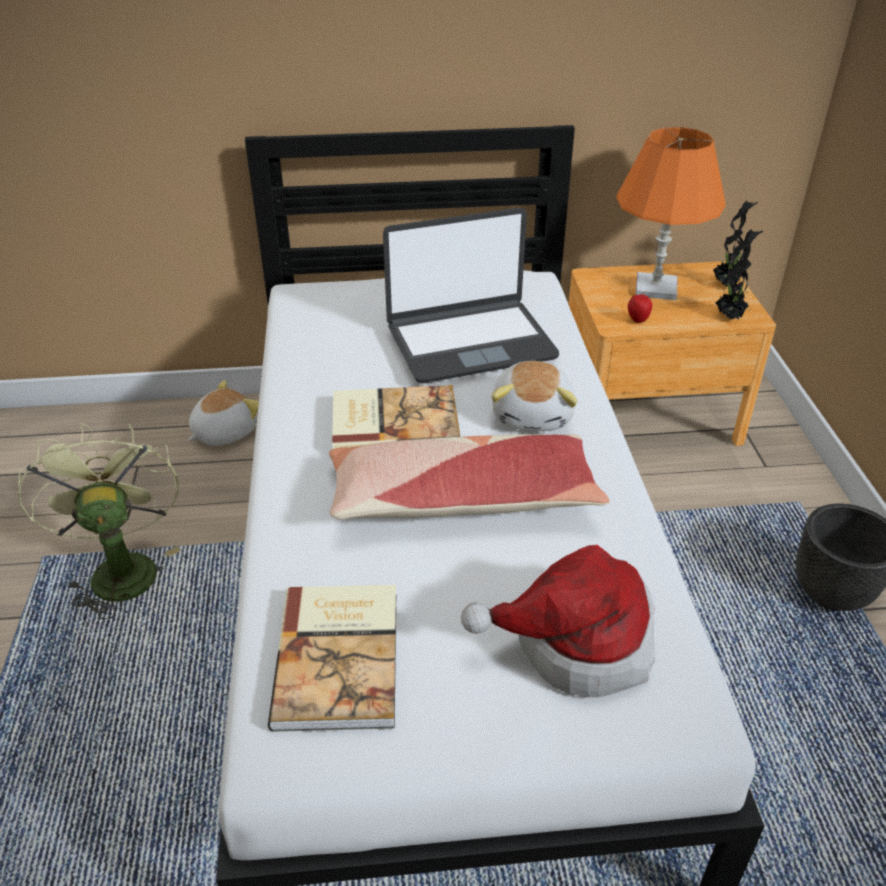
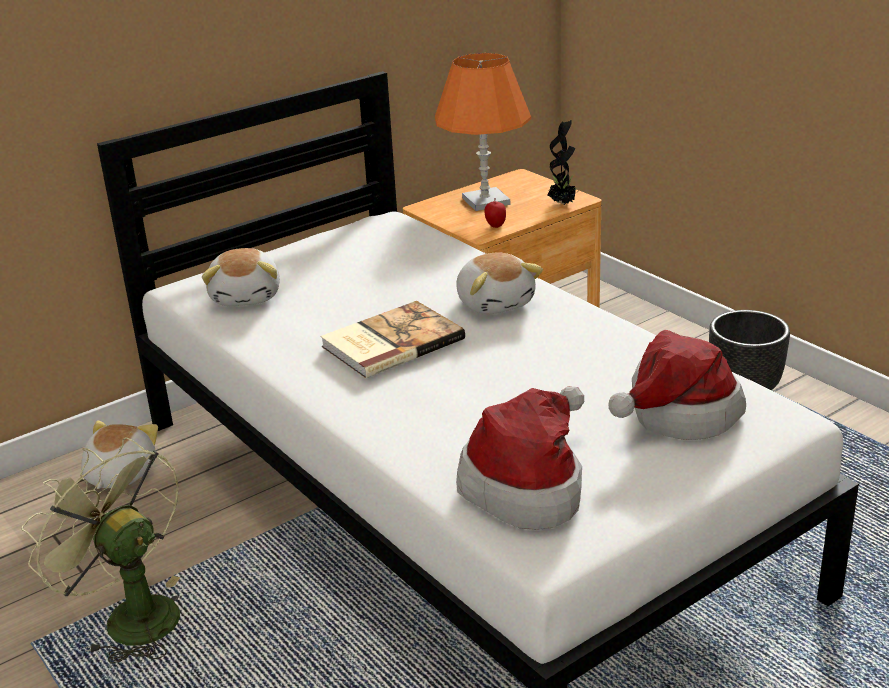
camera: 30 degrees left, 10 degrees down
(336, 320) = (247, 296): none -> plush toy
(341, 657) = (528, 485): book -> hat
(461, 499) = (502, 370): pillow -> none
(470, 342) = (390, 273): laptop -> none
(726, 285) = (537, 184): potted plant -> none

